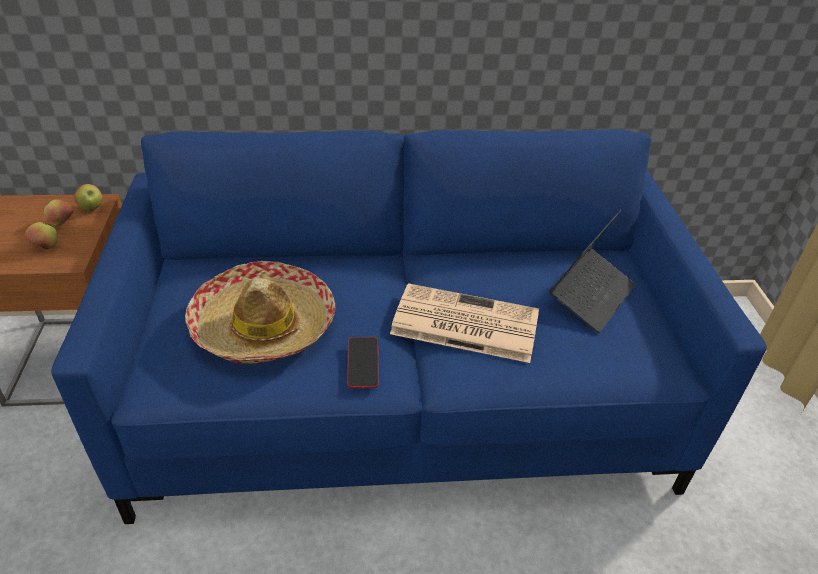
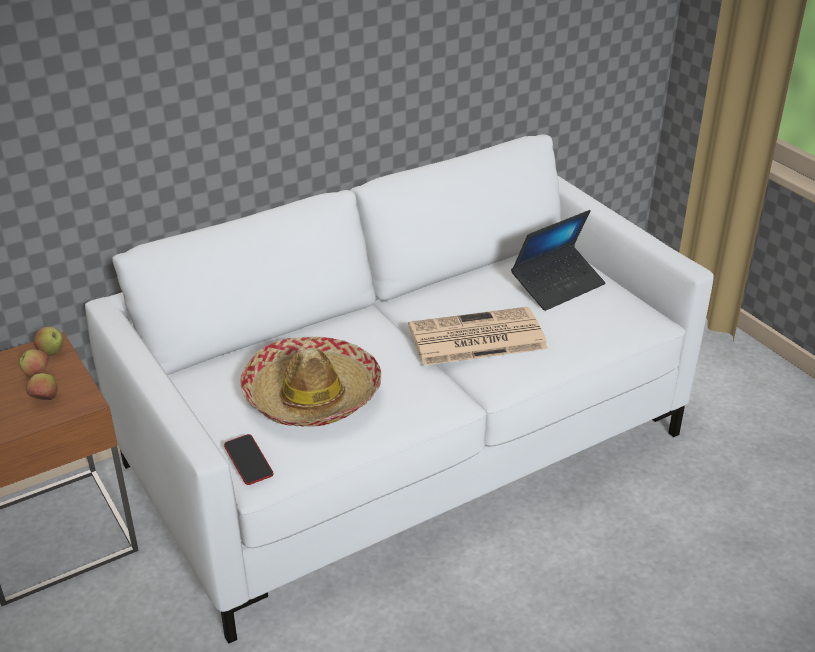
camera: 25 degrees left, 5 degrees down
(363, 365) = (421, 395): phone -> phone (249, 463)
(403, 400) = (407, 450): blue sofa -> white sofa
(590, 296) = (558, 285): laptop -> laptop turned 45 degrees clockwise

